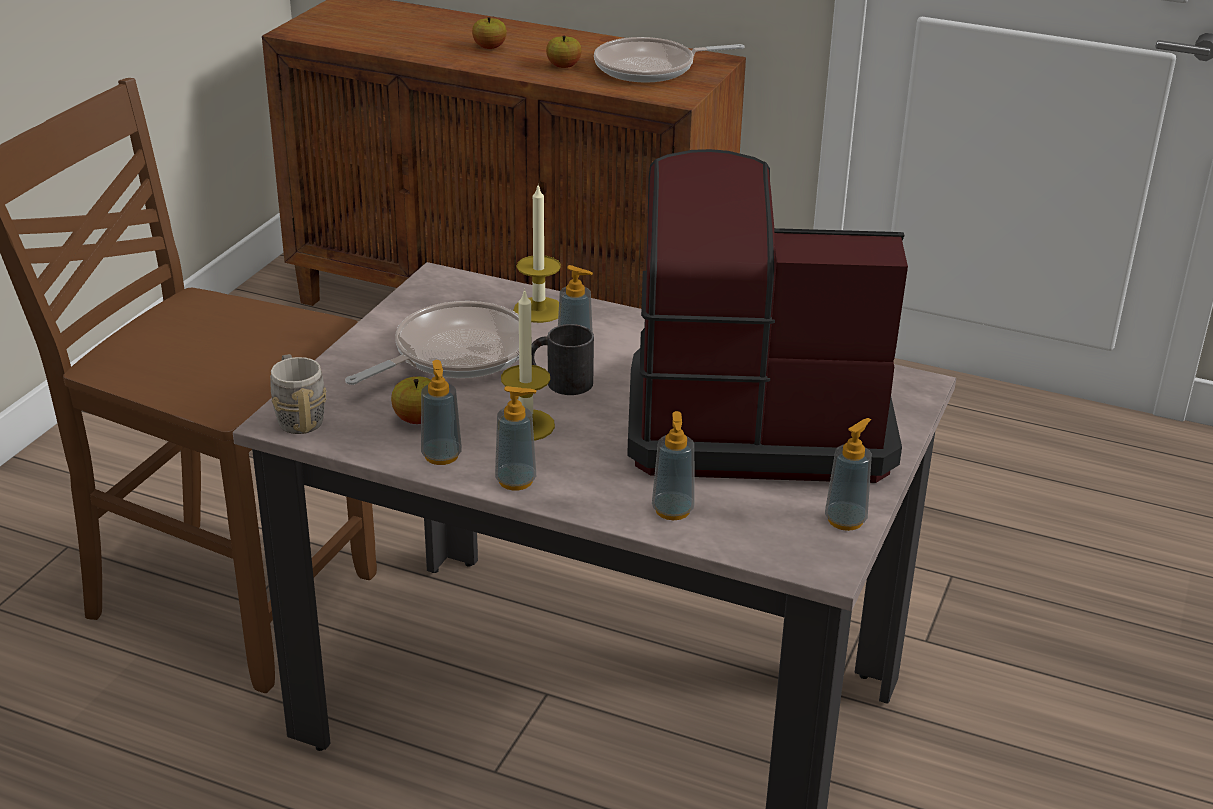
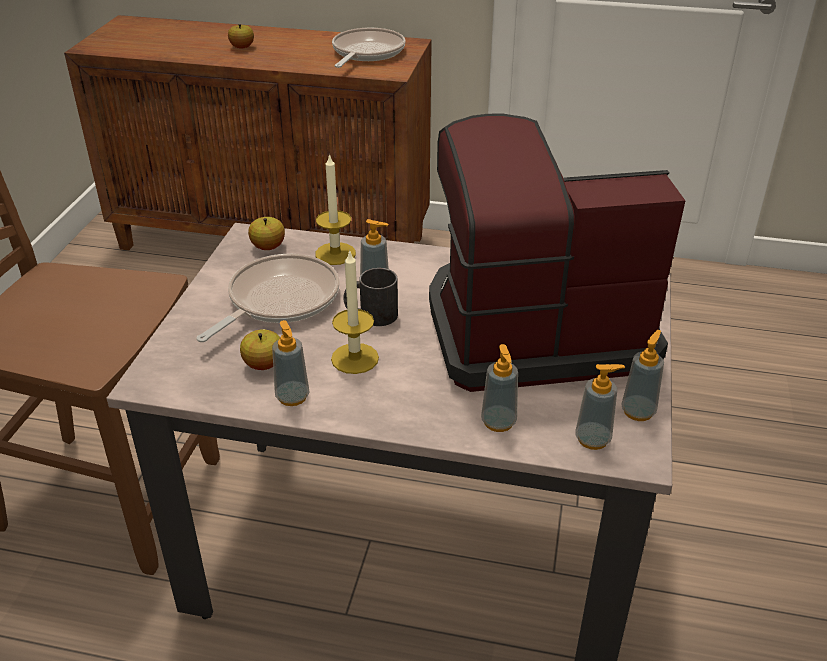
camera: 10 degrees left, 5 degrees up
(298, 417) = (161, 376): grey mug -> none
(516, 481) = (361, 412): soap dispenser -> soap dispenser (593, 439)
(563, 66) = (301, 57): apple -> apple (268, 247)
(651, 68) = (366, 53): frying pan -> frying pan turned 135 degrees clockwise

